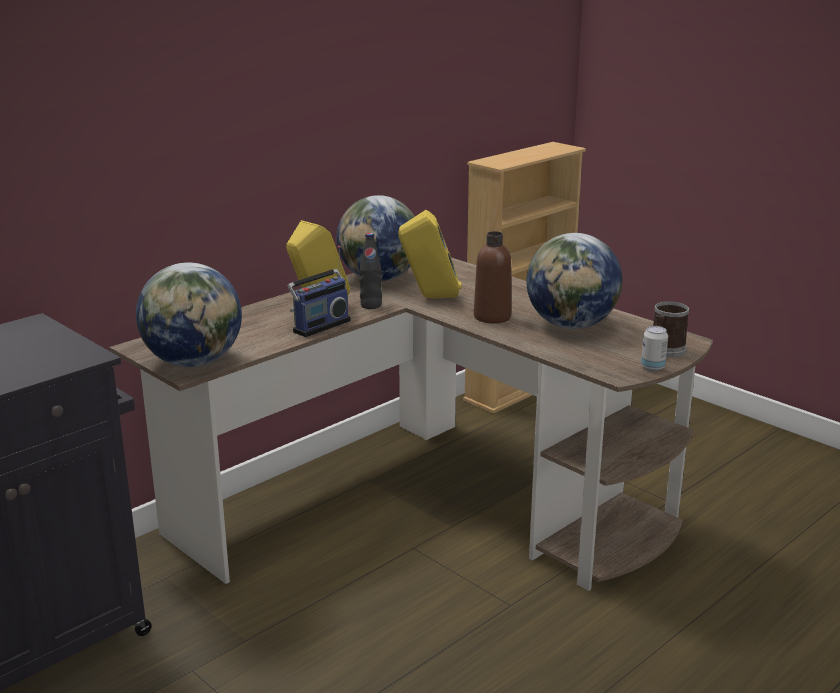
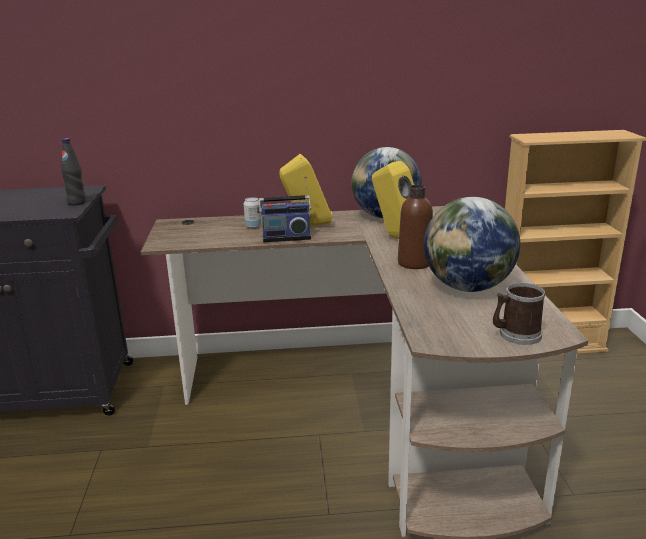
camera: 40 degrees right, 0 degrees up
(194, 362) = (175, 240): globe -> none
(371, 305) = (344, 233): black bottle -> black bottle (77, 203)
(652, 367) = (475, 345): can -> can (253, 226)

